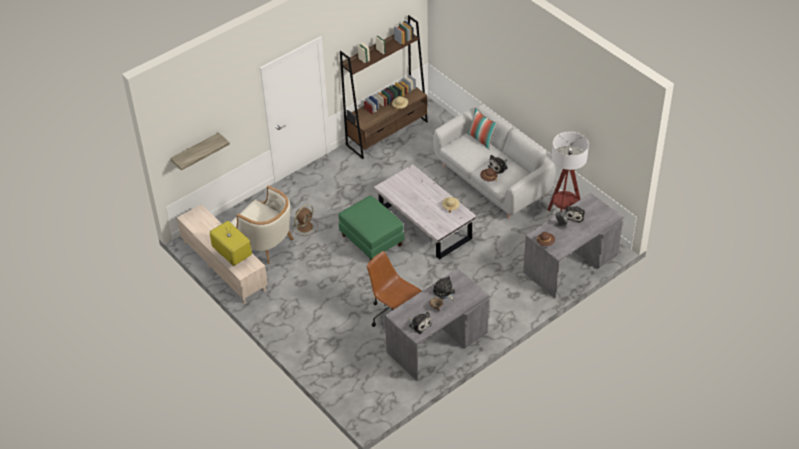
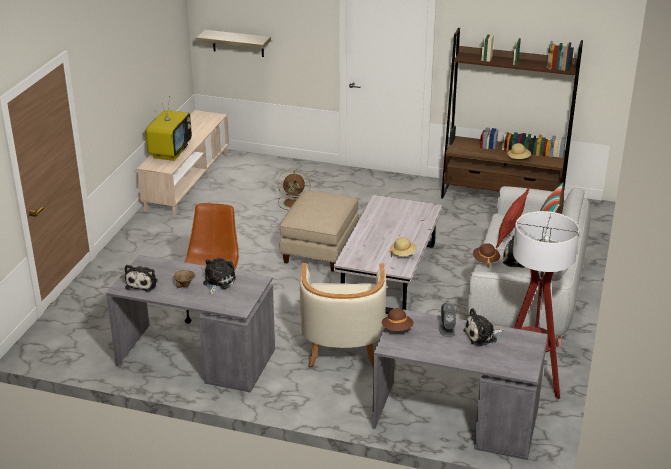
camera: 55 degrees right, 15 degrees down
(264, 242) = (245, 189): beige armchair -> beige armchair (342, 346)
(372, 240) = (320, 250): green ottoman -> beige ottoman
(469, 154) = (510, 233): none -> pillow

